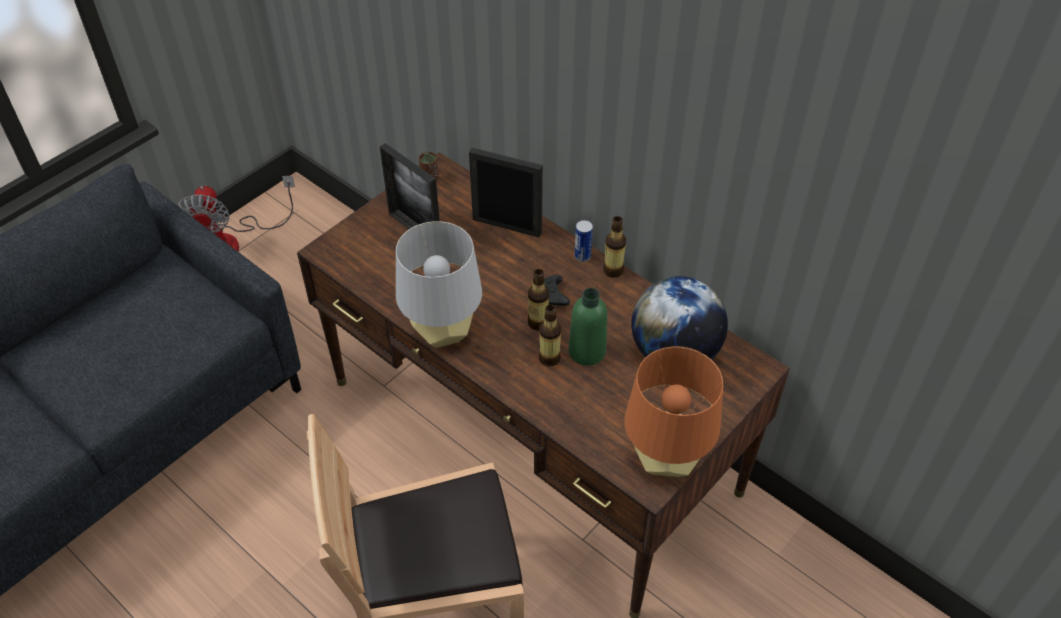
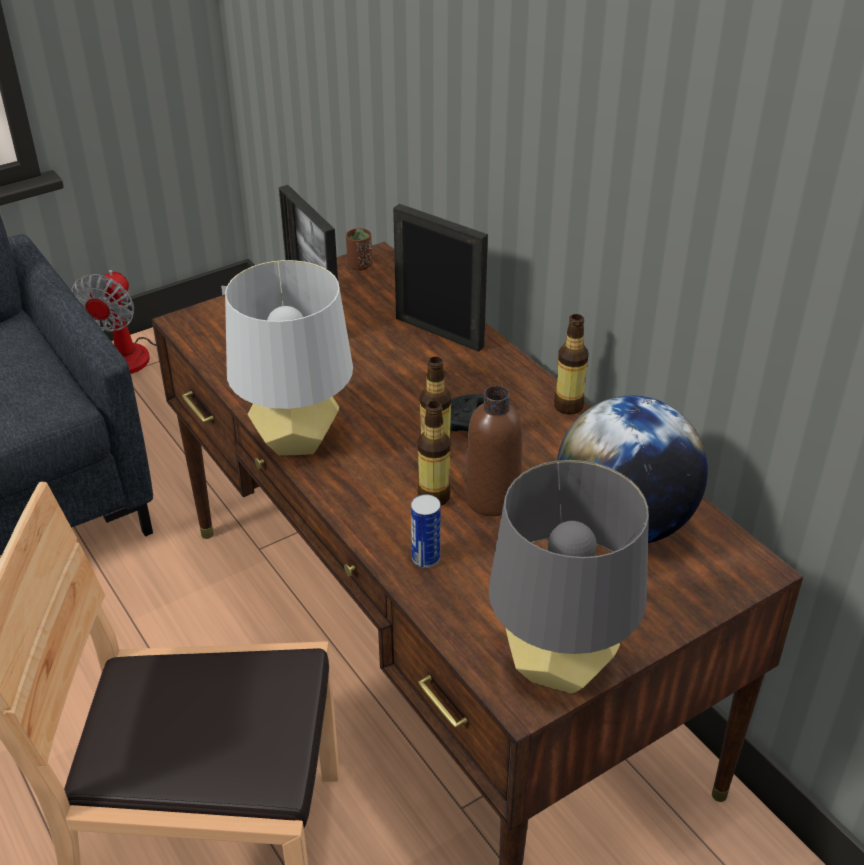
camera: 15 degrees right, 10 degrees down
(582, 256) = (530, 382): can -> can (426, 558)
(587, 351) = (492, 498): green bottle -> brown bottle
(665, 460) = (560, 666): orange table lamp -> grey table lamp

